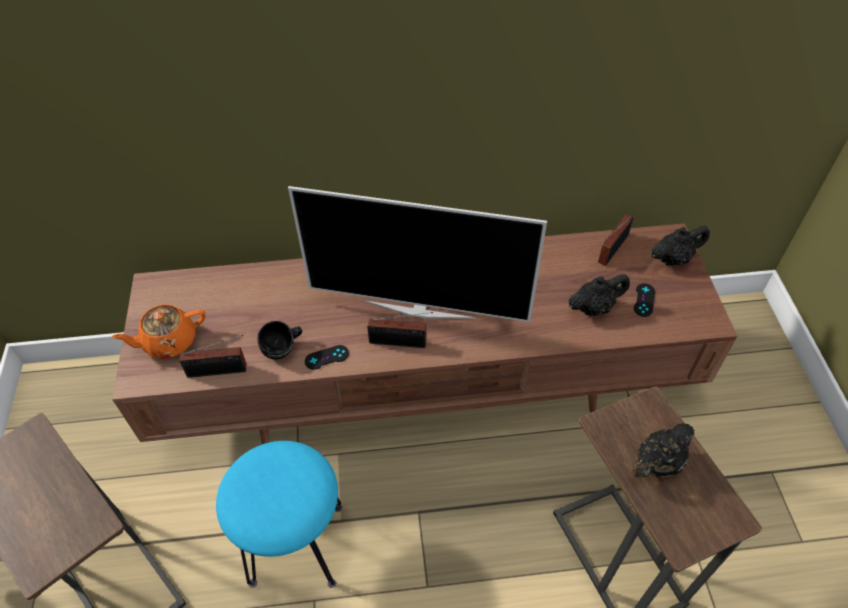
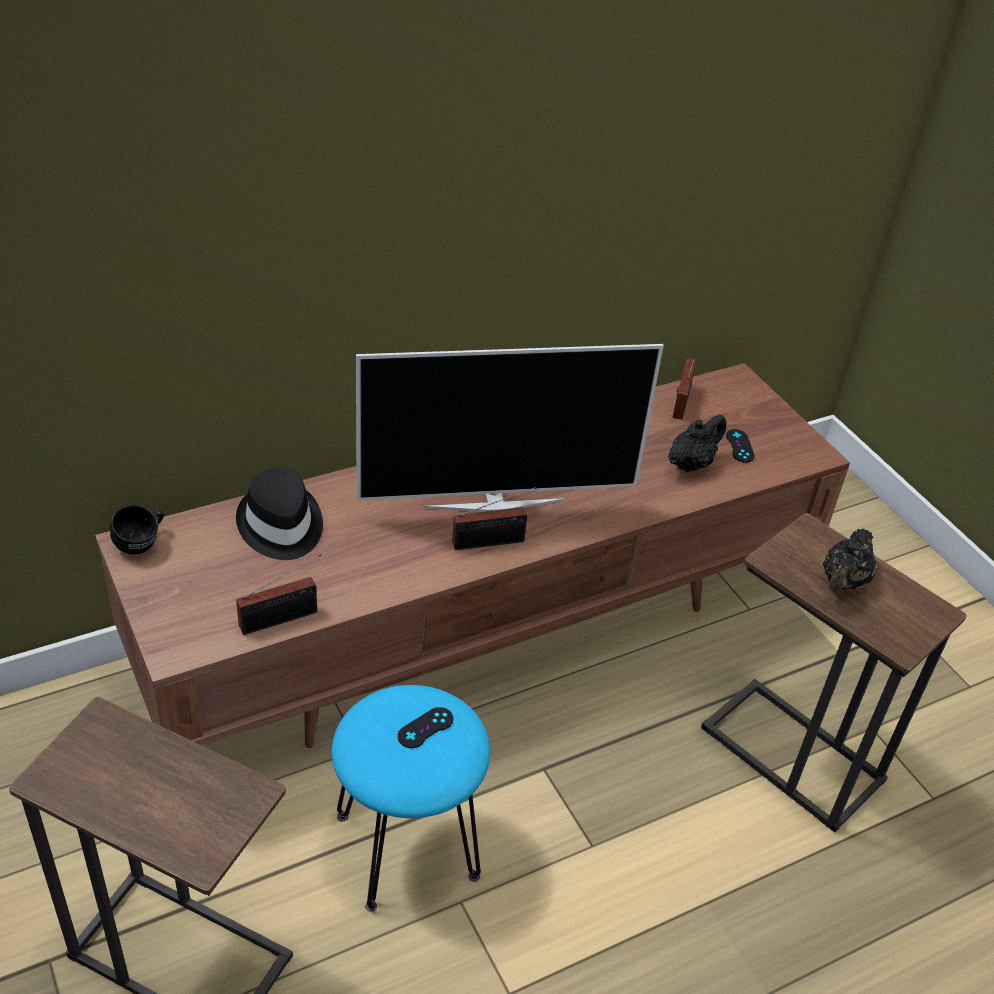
camera: 25 degrees left, 10 degrees down
(169, 341) = (193, 601): orange teapot -> none
(256, 294) = (280, 526): none -> black hat
(284, 349) = (352, 578): black mug -> black mug (143, 544)
(326, 357) = (410, 576): black game controller -> black game controller (425, 728)
(673, 259) = (750, 400): black teapot -> none

